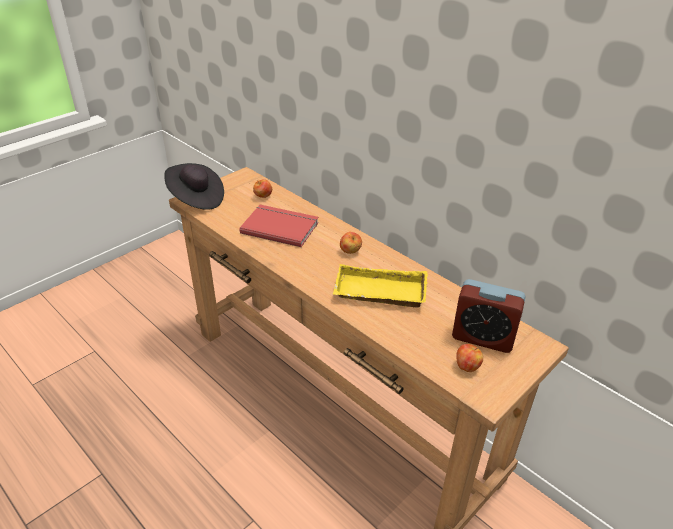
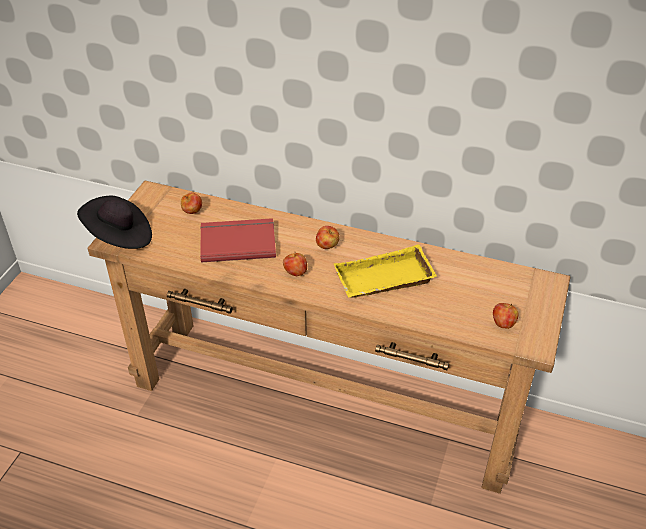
camera: 25 degrees left, 5 degrees up
(308, 263) = (295, 273): none -> apple
(482, 337) = (499, 292): alarm clock -> none

